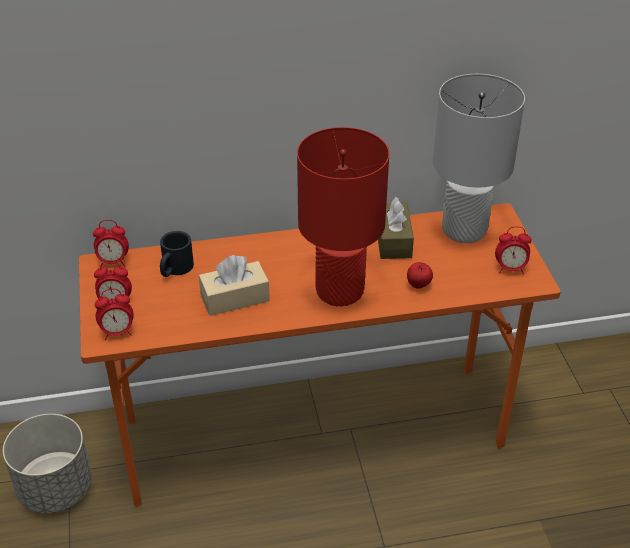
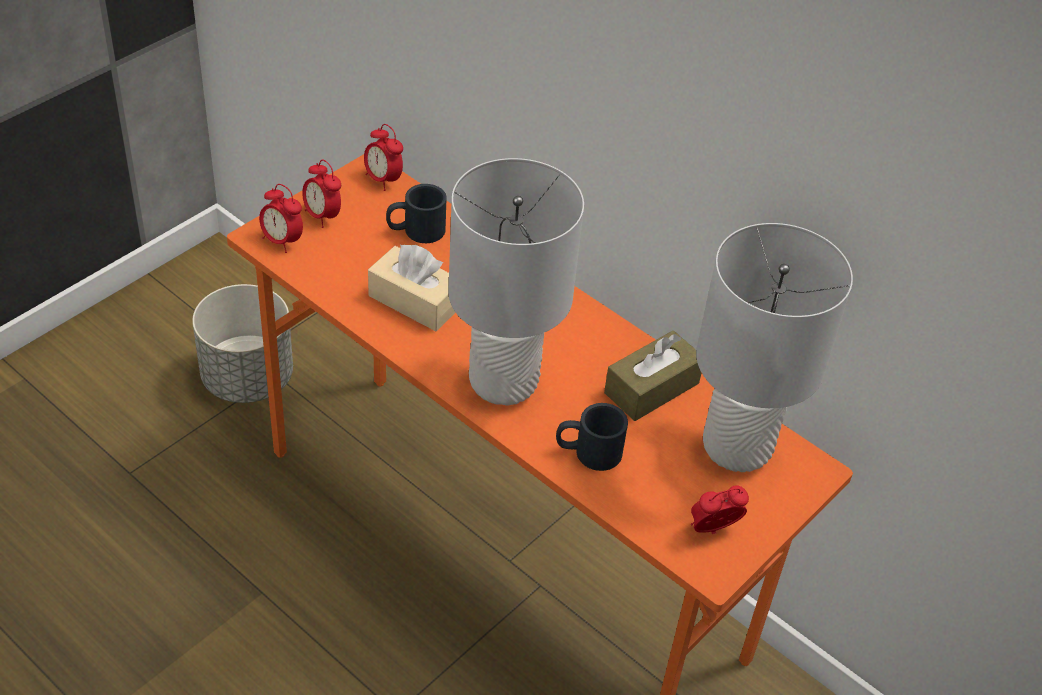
camera: 50 degrees right, 5 degrees up
(340, 294) = (504, 386): red table lamp -> grey table lamp
(418, 286) = (588, 452): apple -> black mug
(510, 269) = (712, 530): alarm clock -> alarm clock turned 105 degrees clockwise

